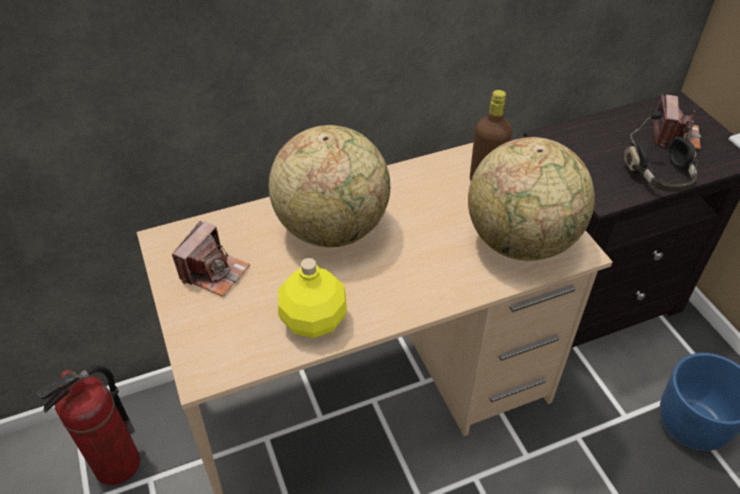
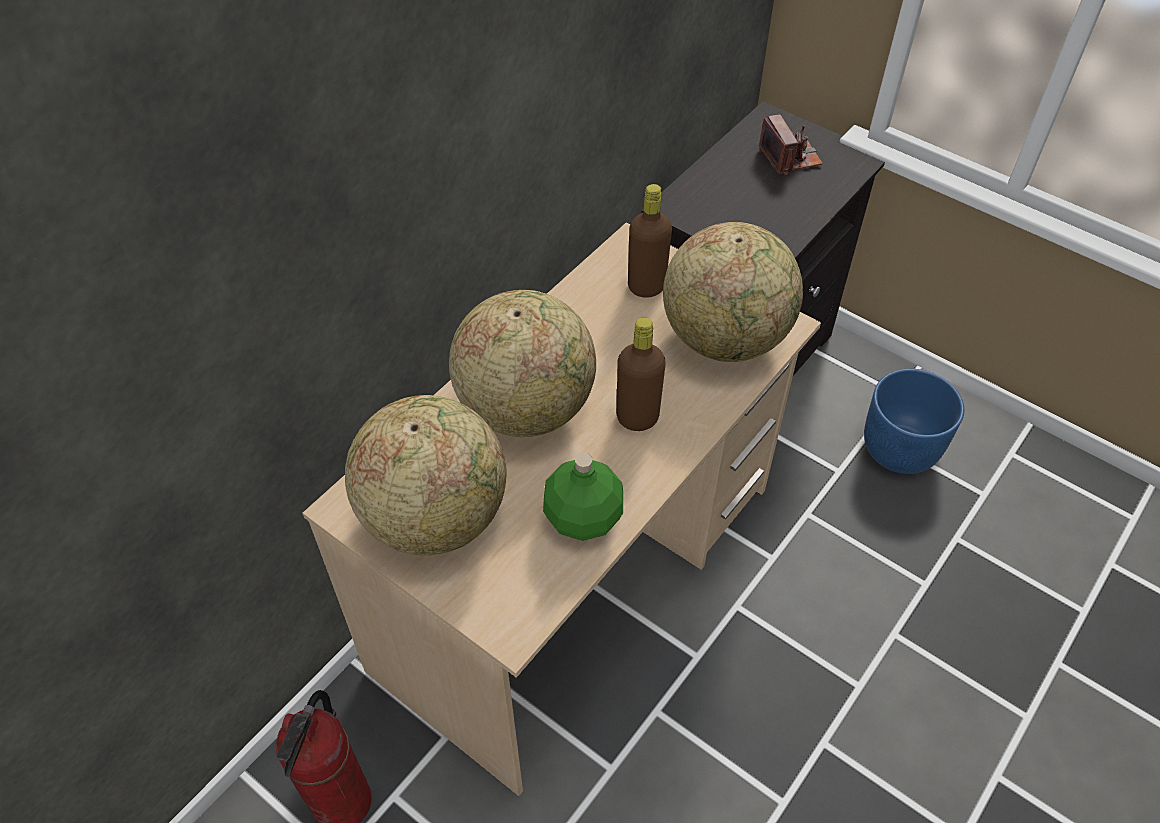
camera: 30 degrees left, 5 degrees up
(214, 272) = (435, 517): camera -> globe
(313, 320) = (582, 517): yellow bottle -> green bottle
(408, 269) = (637, 418): none -> brown bottle
(660, 176) = (804, 209): black headphones -> none

